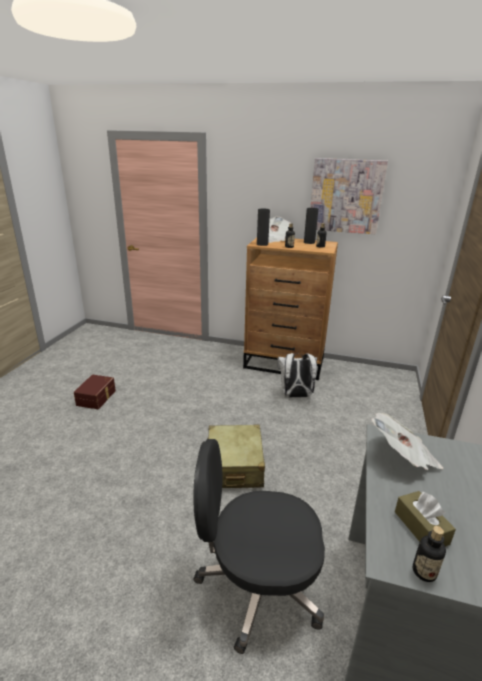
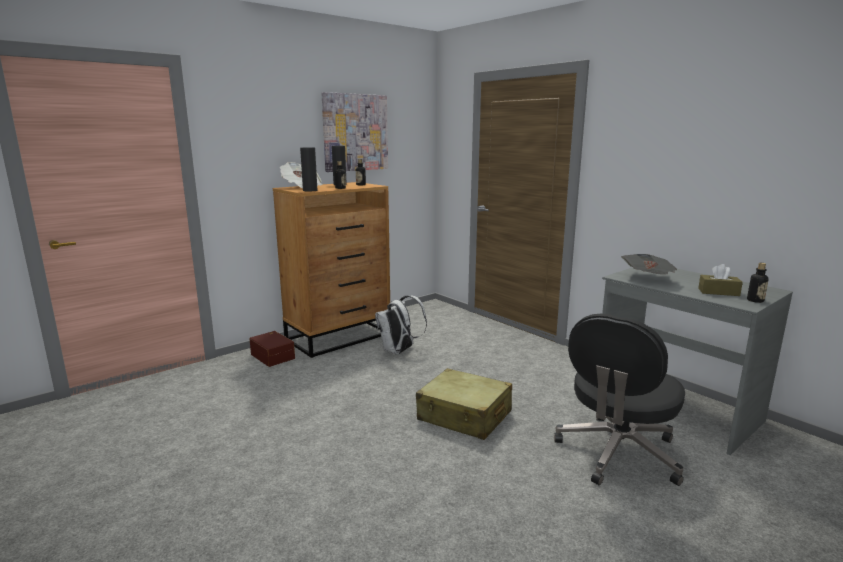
camera: 55 degrees left, 10 degrees down
(97, 398) = (202, 474): brown storage box -> brown storage box (273, 356)

